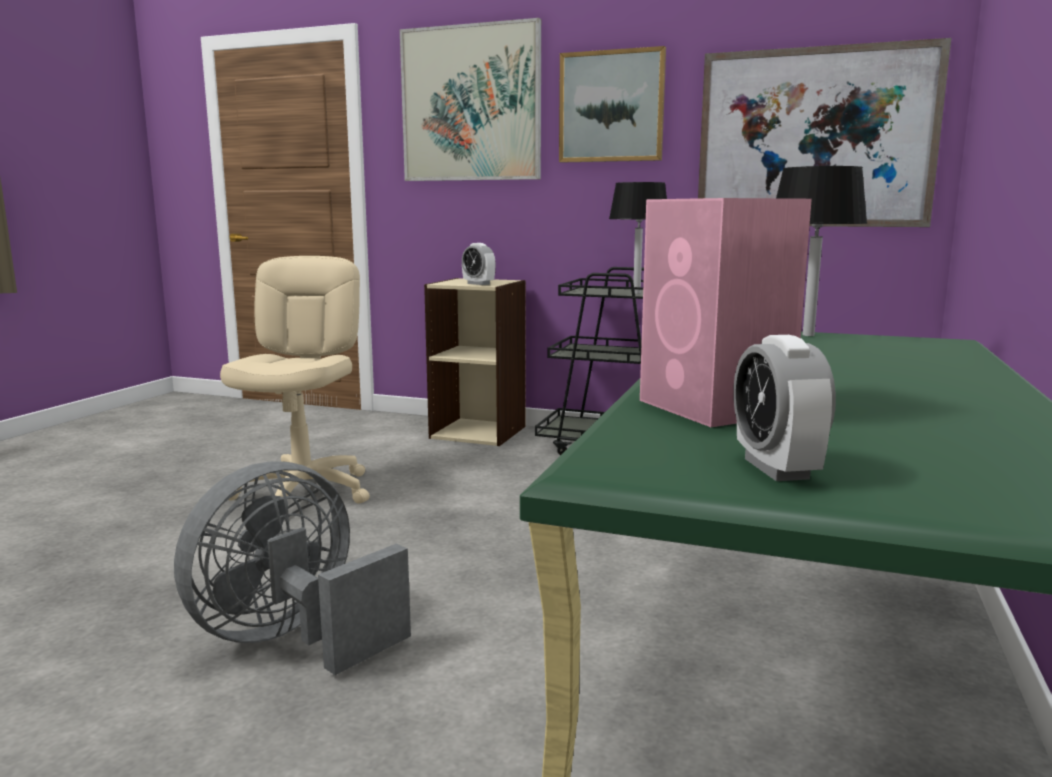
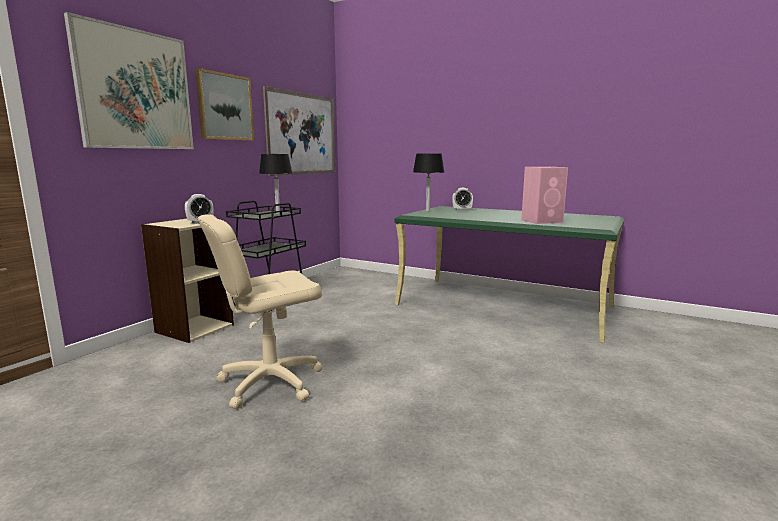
camera: 80 degrees left, 0 degrees up
(293, 639) = (475, 375): grey fan -> none
(304, 492) = (270, 382): beige office chair -> beige office chair turned 45 degrees counterclockwise
(776, 468) = (594, 222): alarm clock -> alarm clock (462, 210)

